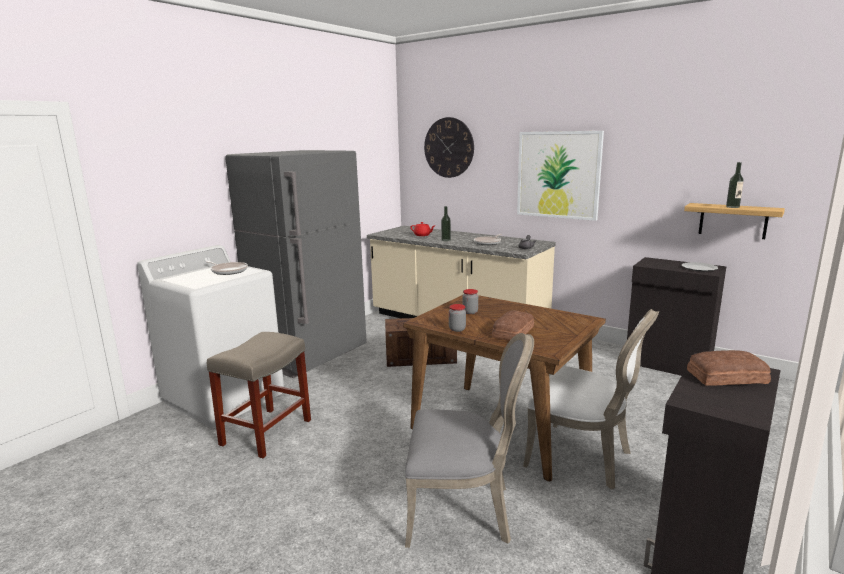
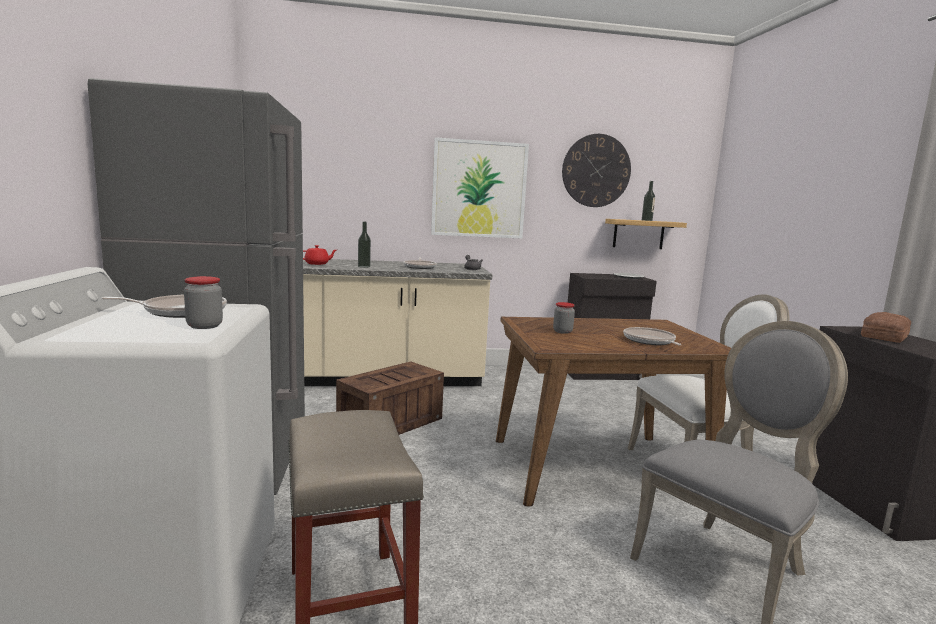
camera: 45 degrees left, 5 degrees down
(449, 147) = (330, 150): wall clock -> wall clock (596, 171)
(457, 329) = (603, 348): jar -> jar (204, 326)
(512, 332) = (650, 341): bread -> frying pan

